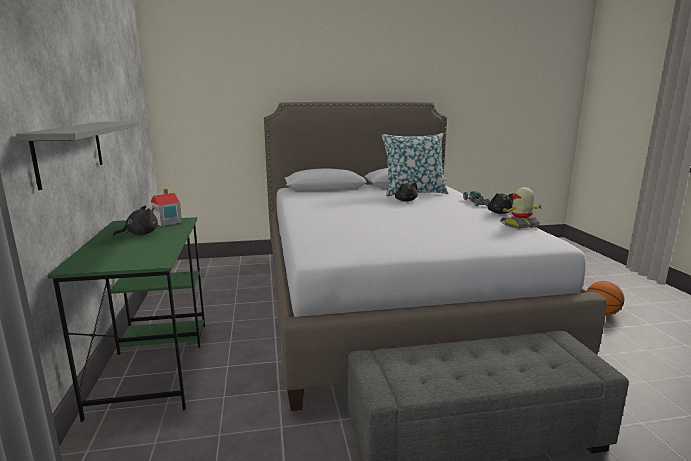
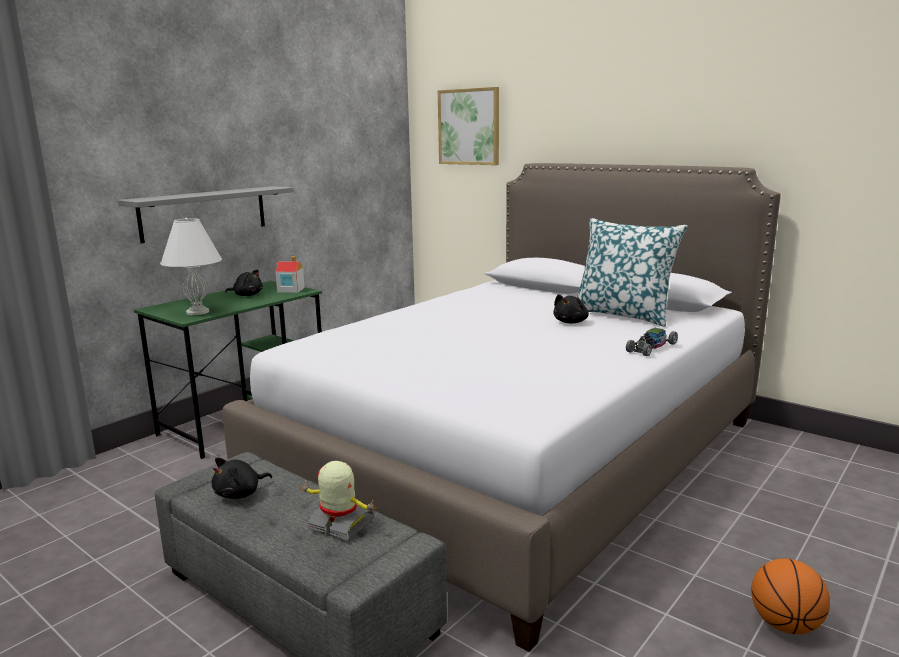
camera: 50 degrees right, 0 degrees up
(146, 256) = (198, 312): none -> white table lamp
(215, 74) = (469, 127): none -> picture
(500, 213) = (623, 369): black plush toy -> black plush toy (240, 494)
(520, 225) = (575, 389): toy robot -> toy robot (340, 525)

